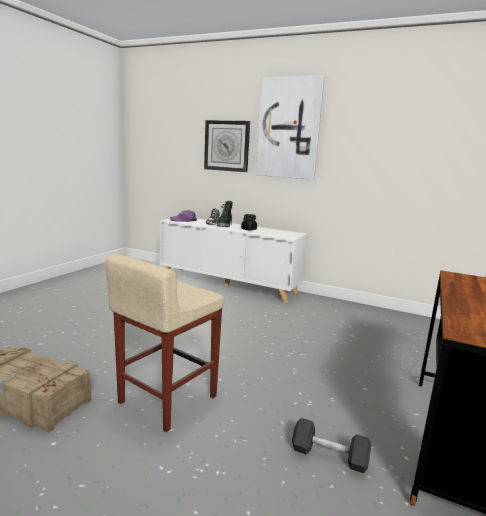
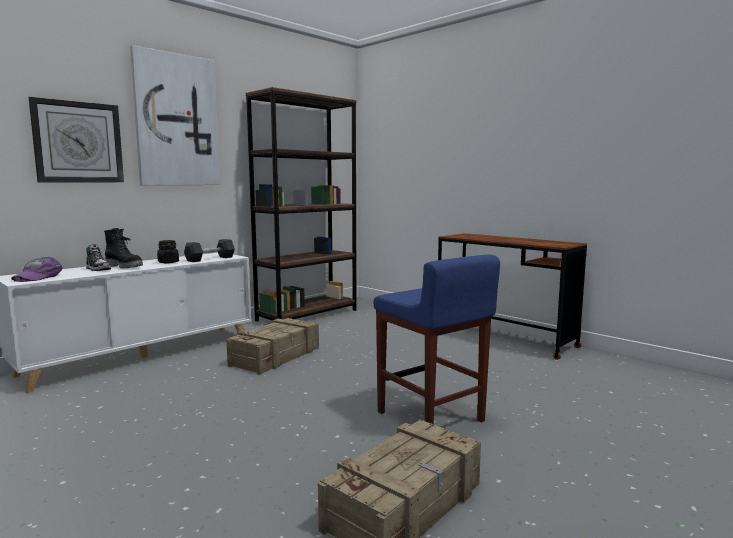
camera: 70 degrees left, 5 degrees down
(166, 400) = (431, 417): beige stool -> blue stool
(257, 319) = (276, 356): none -> crate
(329, 456) = (516, 369): grey dumbbell -> grey dumbbell (210, 259)
(372, 313) = (307, 315): none -> brown bookcase

